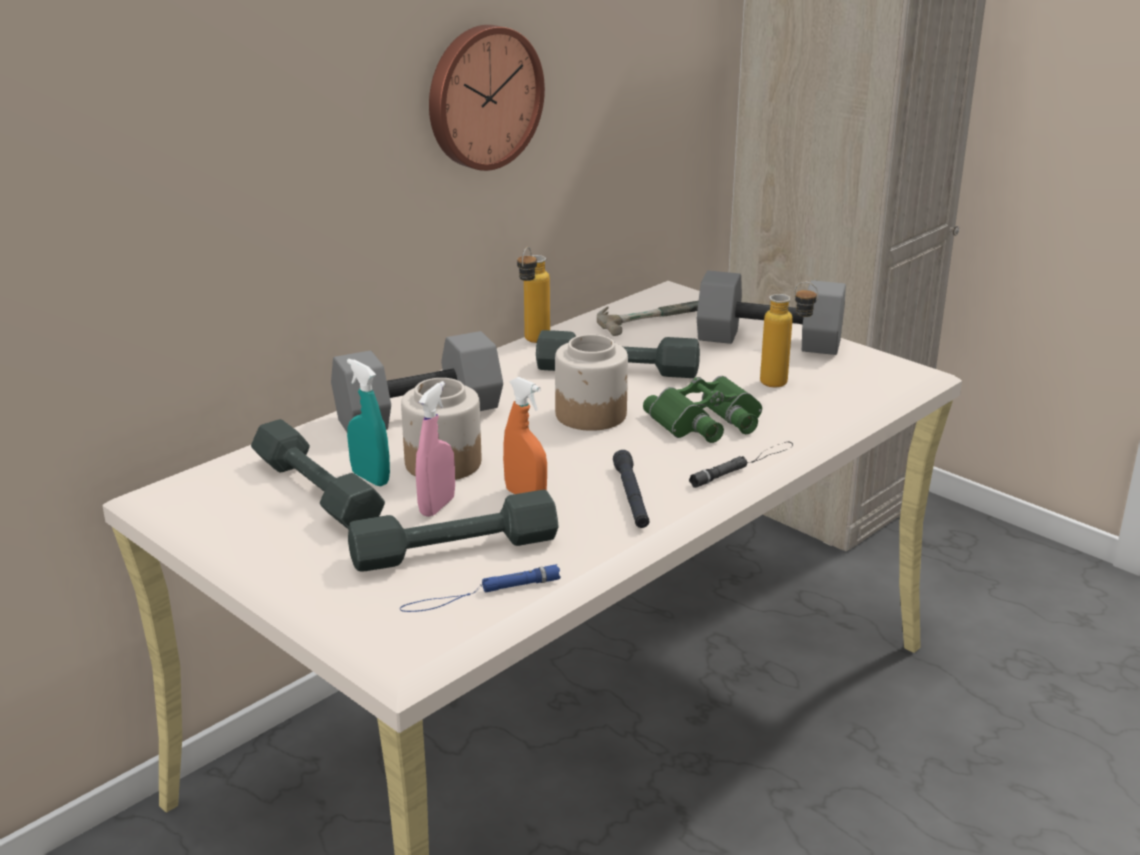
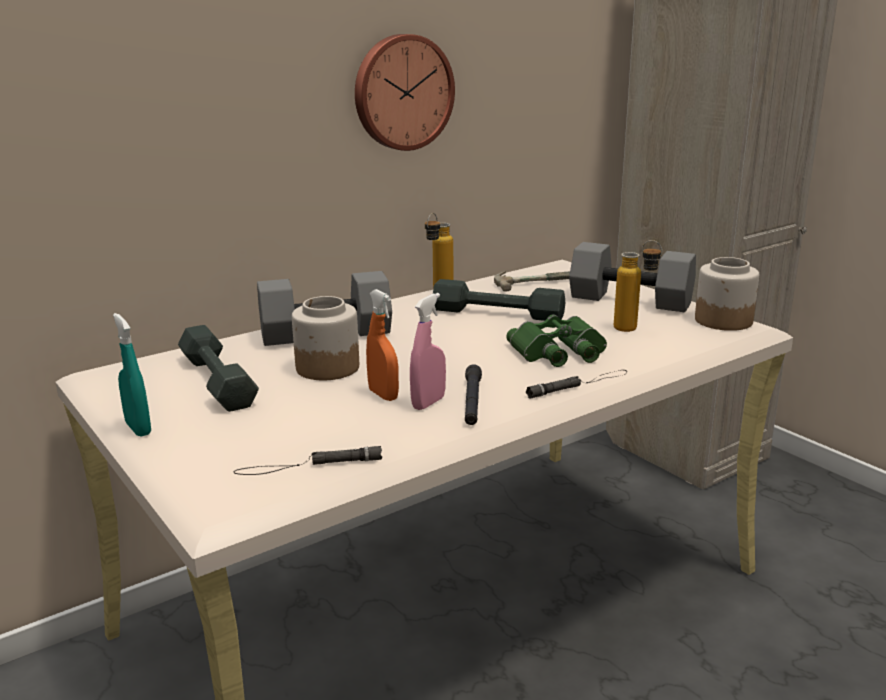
camera: 10 degrees right, 5 degrees down
(370, 478) = (264, 374): turquoise spray bottle -> turquoise spray bottle (138, 428)
(437, 506) = (307, 398): pink spray bottle -> pink spray bottle (428, 403)
(455, 550) = (304, 430): grey dumbbell -> none
(480, 594) = (308, 466): blue flashlight -> black flashlight
(592, 414) = (464, 342): jar -> jar (724, 321)

